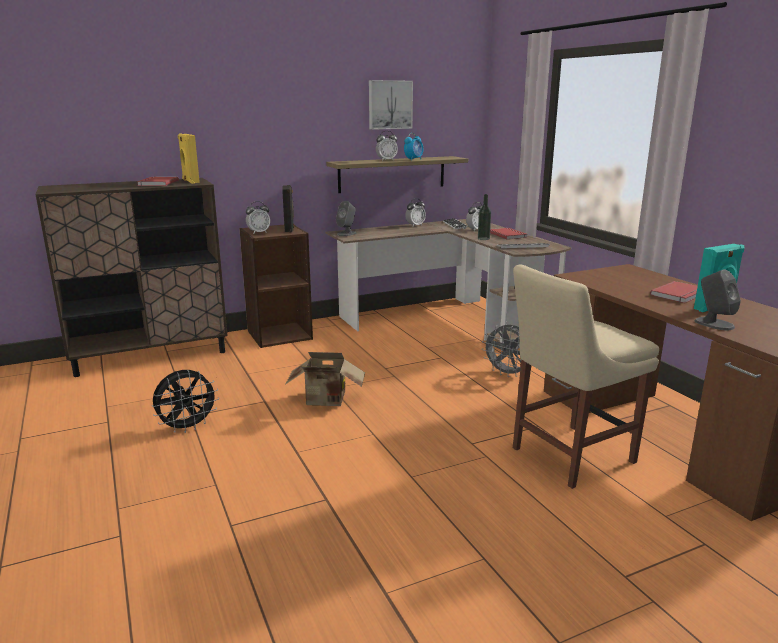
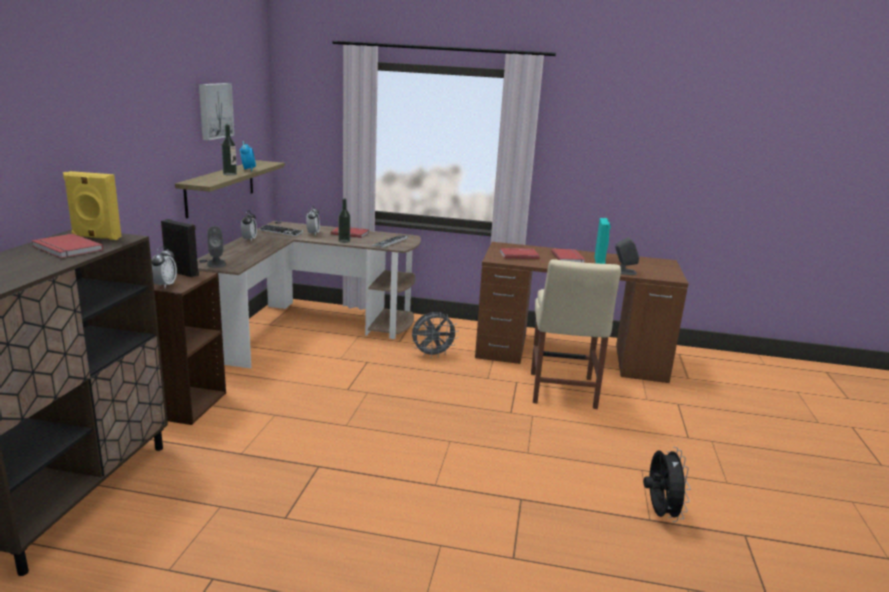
camera: 55 degrees left, 0 degrees up
(187, 427) = (309, 527): black fan -> black fan (659, 513)
(327, 401) = (366, 437): cardboard box -> none
(386, 160) = (230, 174): alarm clock -> bottle
(618, 279) = (518, 255): none -> red book

